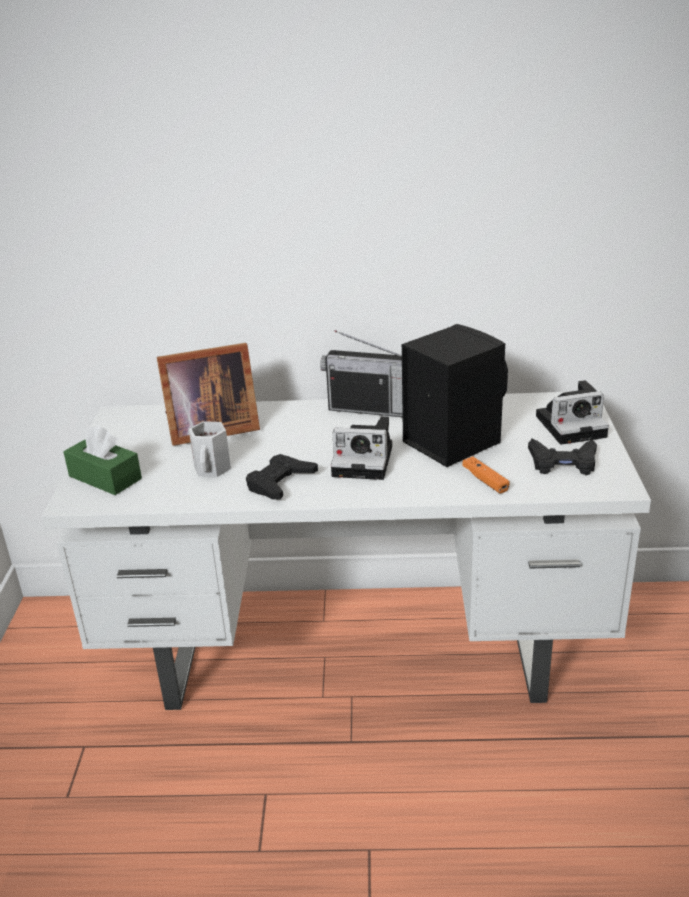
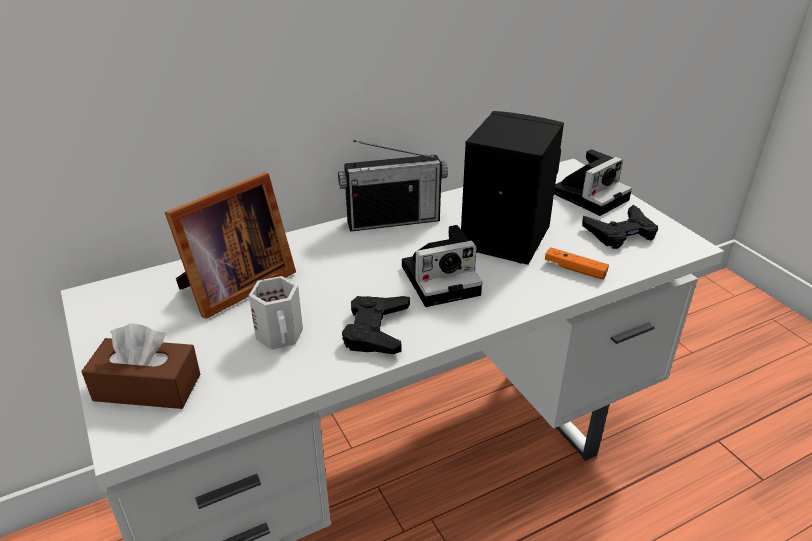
camera: 30 degrees left, 5 degrees up
(105, 477) = (147, 387): green tissue box -> brown tissue box

